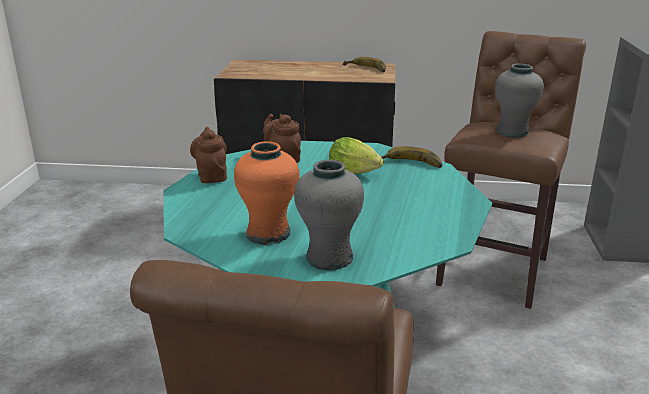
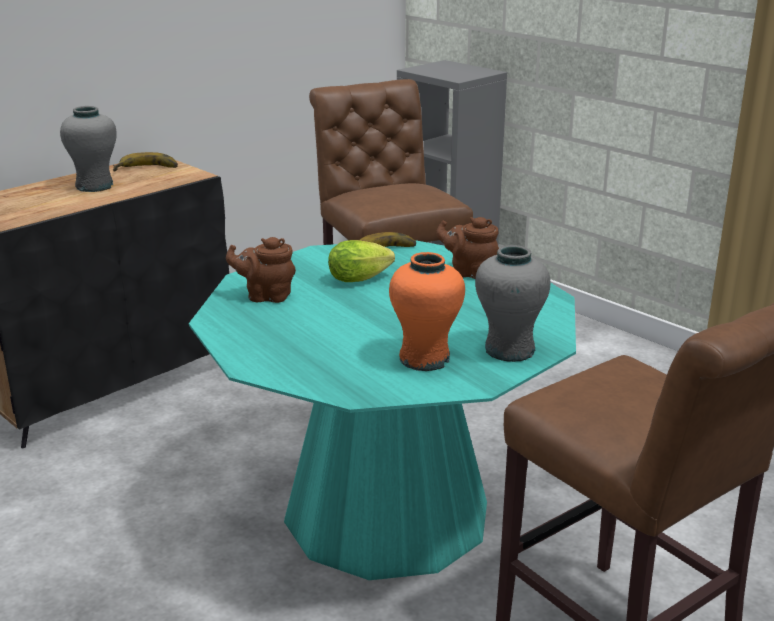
camera: 50 degrees left, 0 degrees up
(211, 176) = (241, 342): brown teapot -> brown teapot (469, 272)
(512, 132) = (402, 193): grey vase -> grey vase (94, 186)

